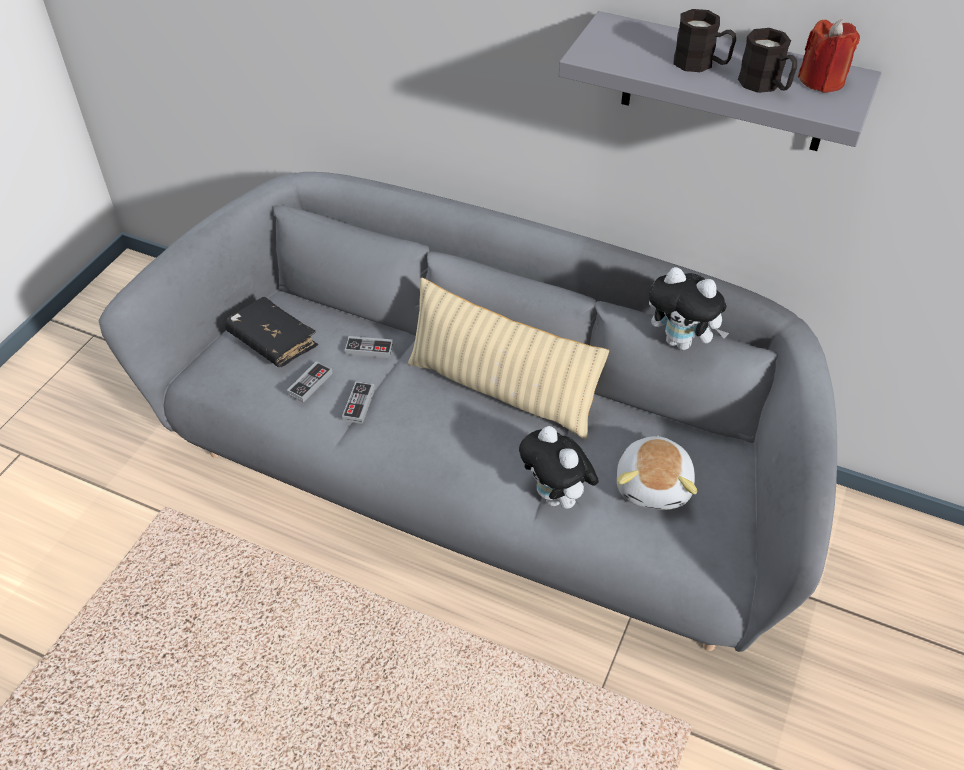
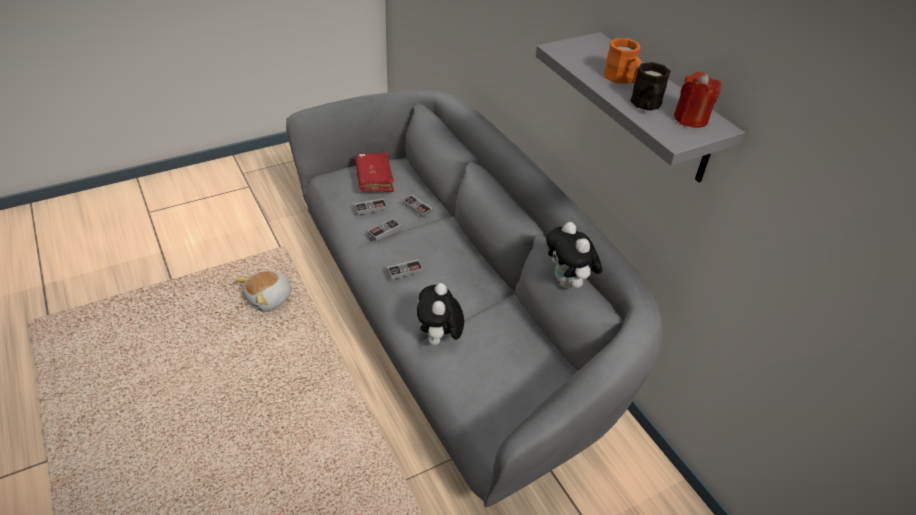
camera: 35 degrees right, 5 degrees down
(272, 341) = (374, 178): black book -> red book
(438, 440) = (404, 271): none -> game controller
(501, 390) = (465, 266): beige pillow -> none
(654, 485) = (499, 366): plush toy -> plush toy (269, 299)
(701, 64) = (621, 79): black mug -> orange mug

